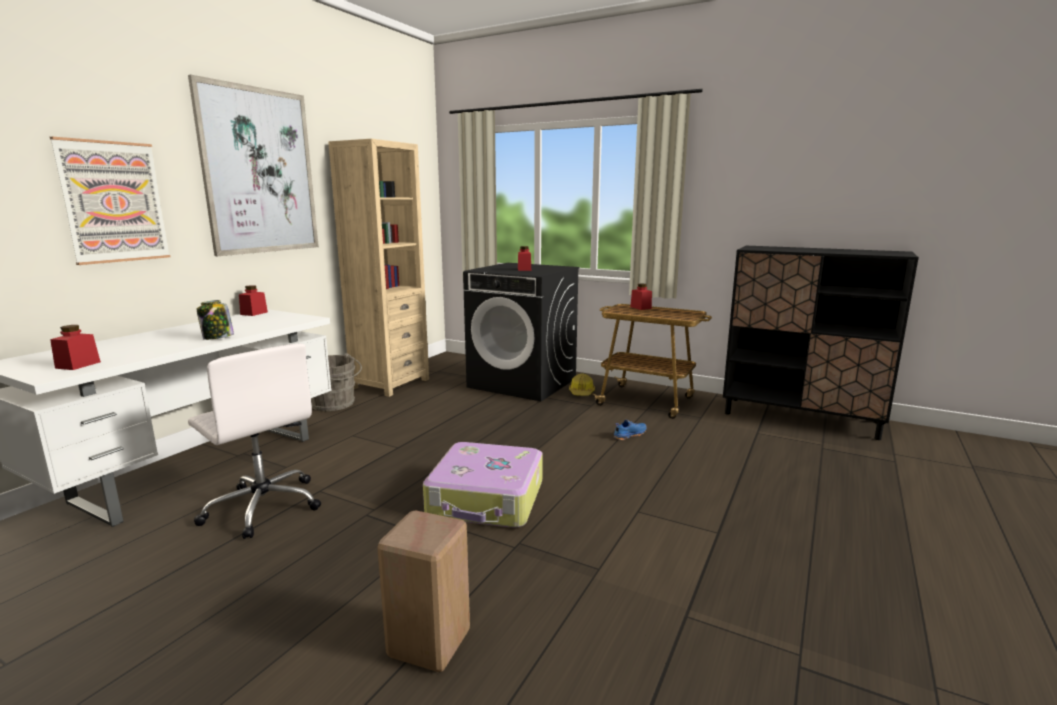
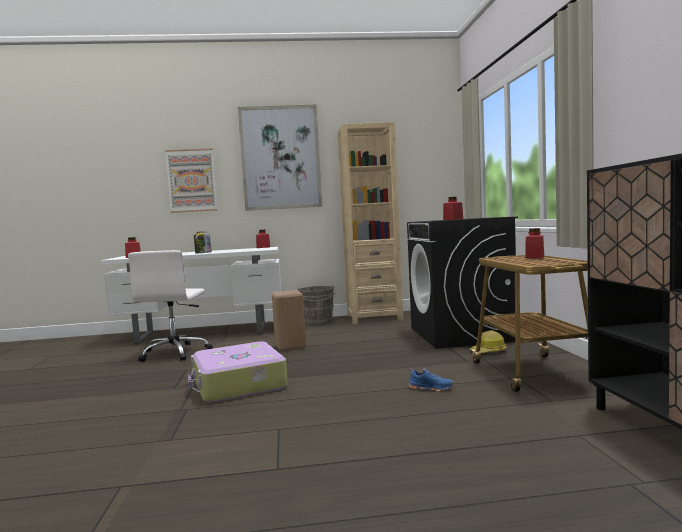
camera: 55 degrees right, 10 degrees down
(426, 644) = (58, 422): beige stool -> beige stool (289, 346)

